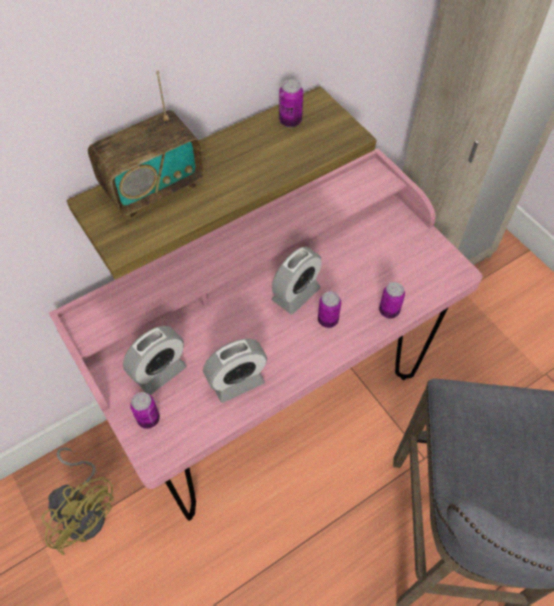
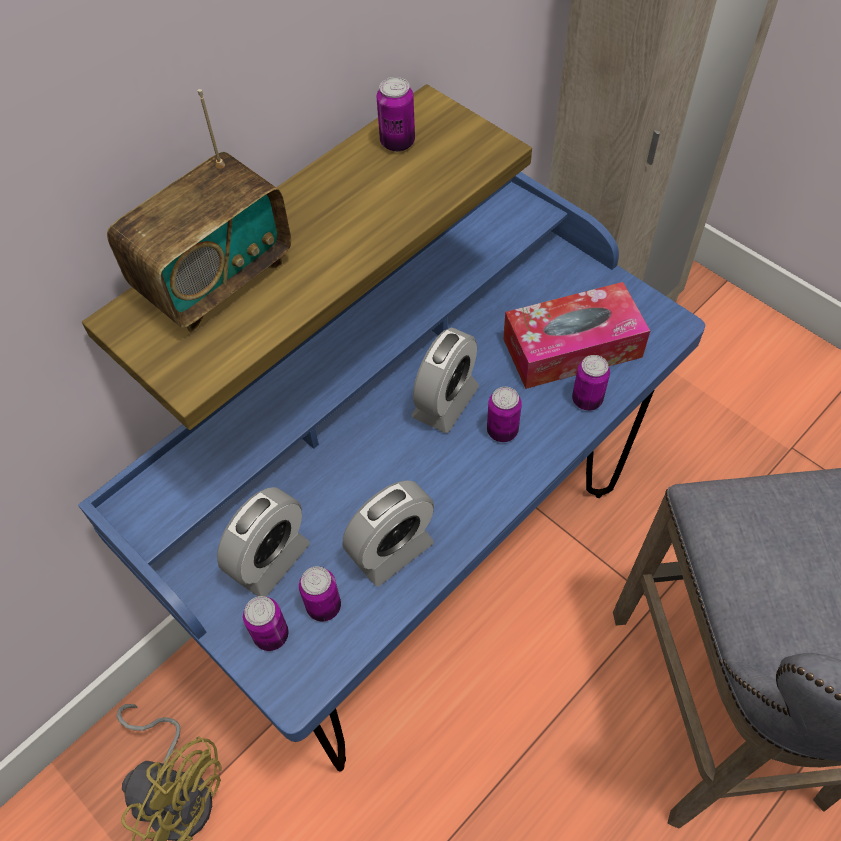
camera: 10 degrees left, 0 degrees up
(185, 408) = (324, 606): none -> can
(276, 402) = (425, 569): pink desk -> blue desk
(388, 275) = (572, 348): none -> tissue box

